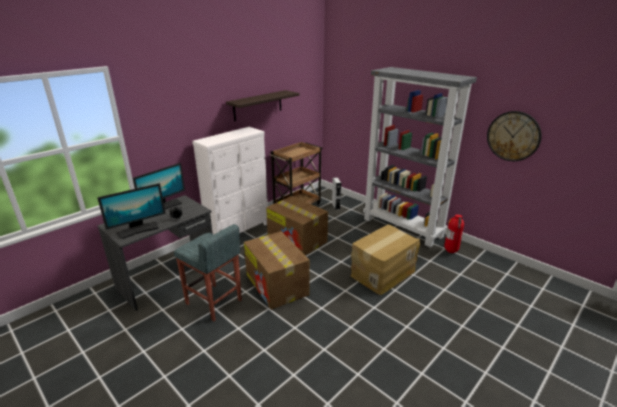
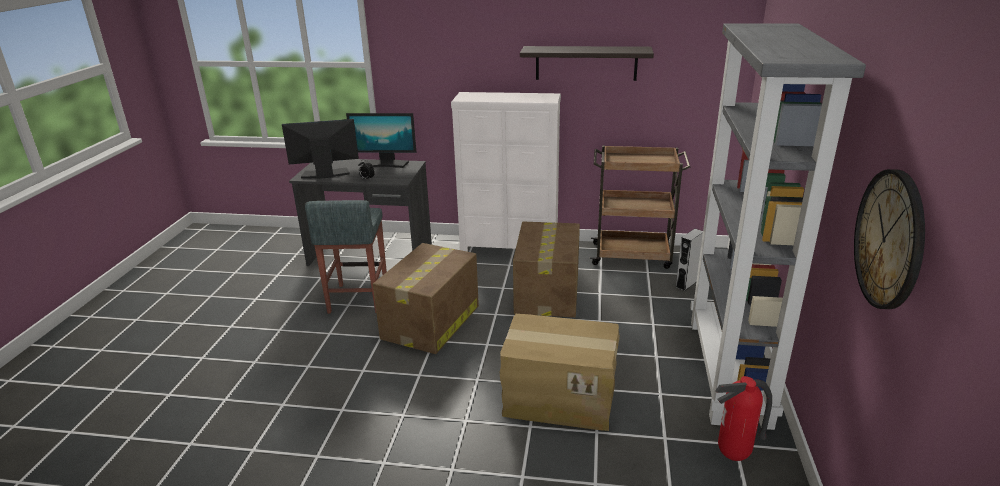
camera: 55 degrees right, 0 degrees up
(138, 230) = (325, 174): monitor -> monitor turned 150 degrees clockwise

